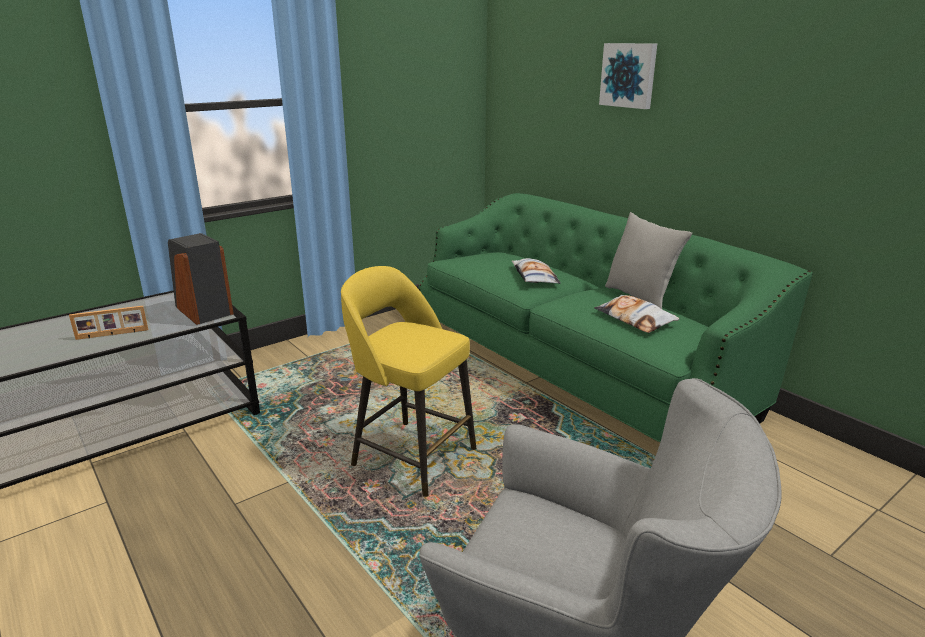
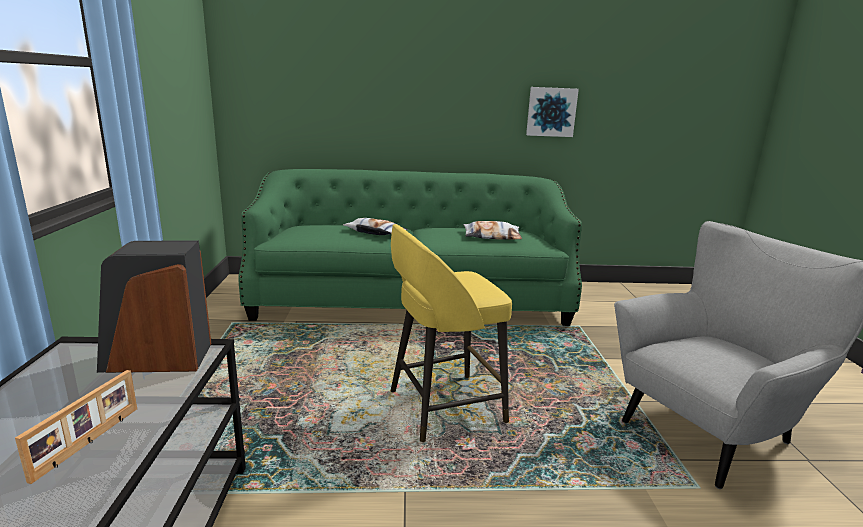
camera: 55 degrees left, 5 degrees down
(629, 75) = (394, 55): picture -> picture (551, 112)
(640, 297) = (459, 226): grey pillow -> none

